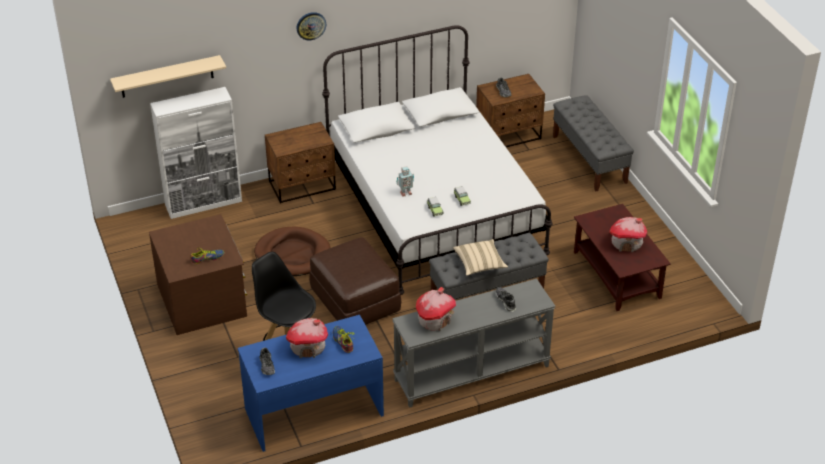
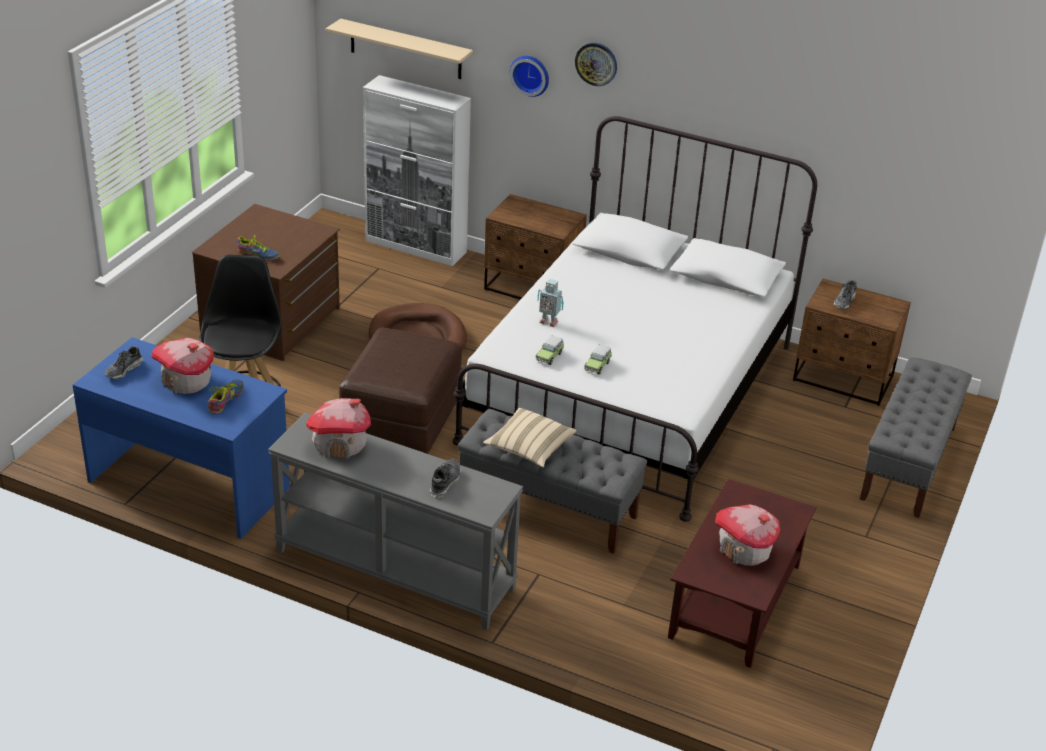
camera: 45 degrees right, 5 degrees down
(265, 52) = (530, 74): none -> wall clock

